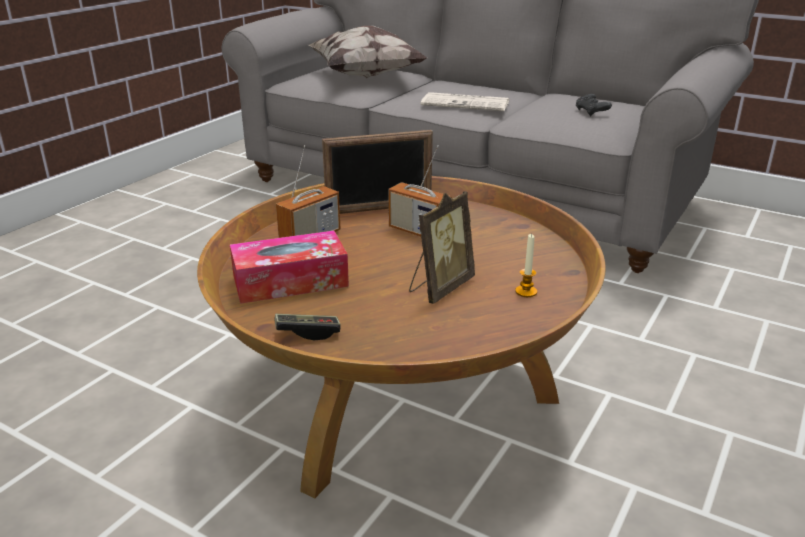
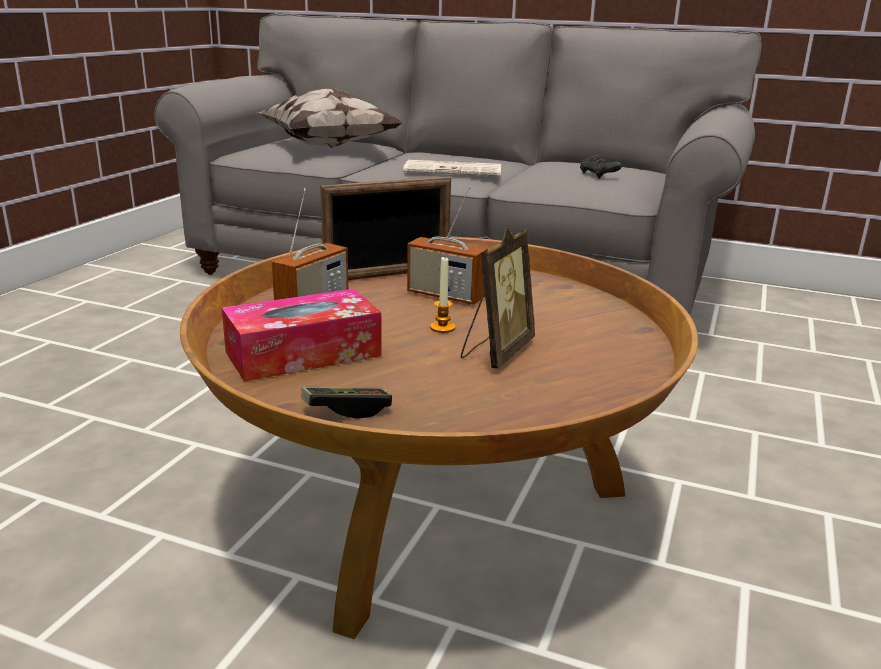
camera: 10 degrees left, 5 degrees down
(526, 292) = (601, 352): candle -> candle (442, 328)

